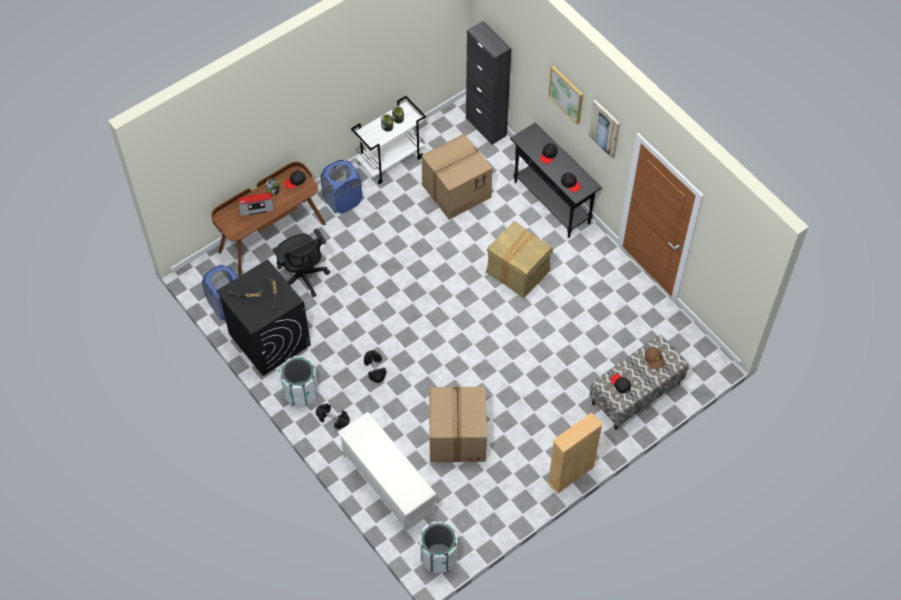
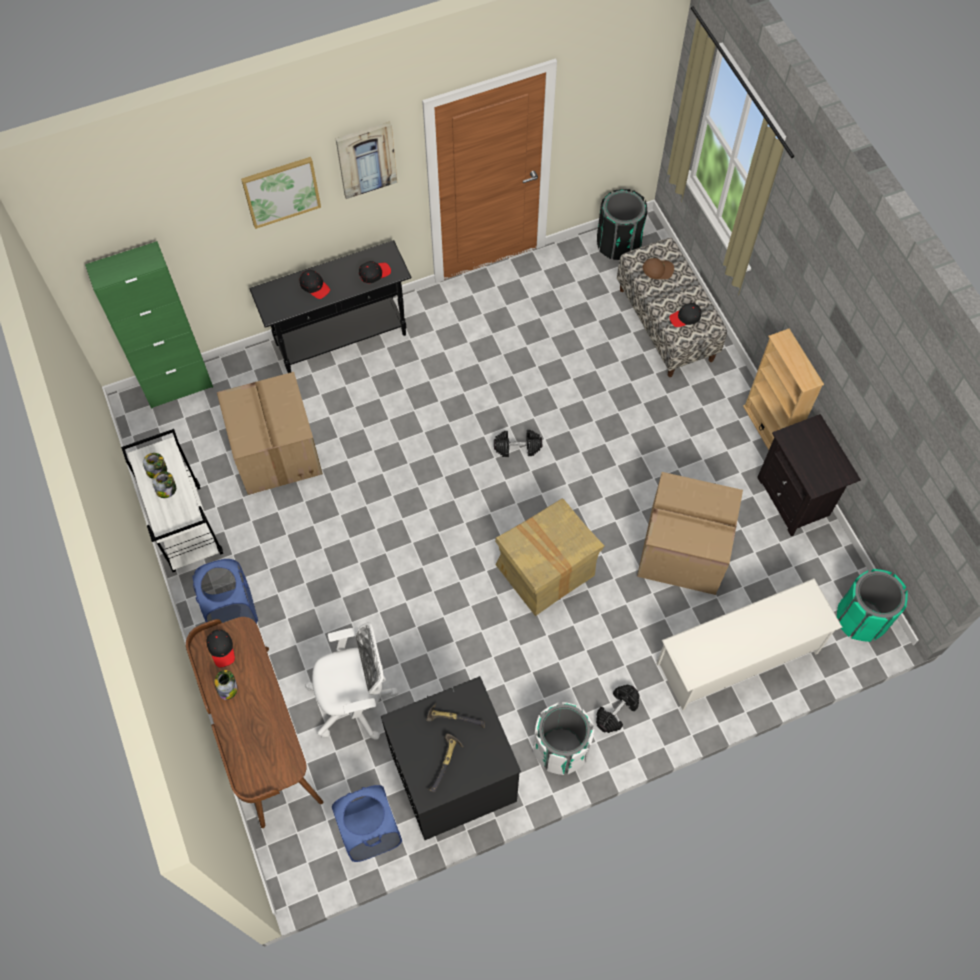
camera: 75 degrees left, 5 degrees up
(256, 207) = (251, 722): radio -> none
(303, 278) = (356, 702): black office chair -> white office chair
(375, 369) = (548, 633): black dumbbell -> black dumbbell (517, 447)
(438, 557) = (862, 618): white trash can -> green trash can
(486, 127) = (178, 386): black cabinet -> green cabinet
(518, 272) = (441, 409): cardboard box -> cardboard box (546, 570)
(519, 501) = (795, 498): none -> black nightstand
(696, 349) = (618, 243): none -> black trash can

